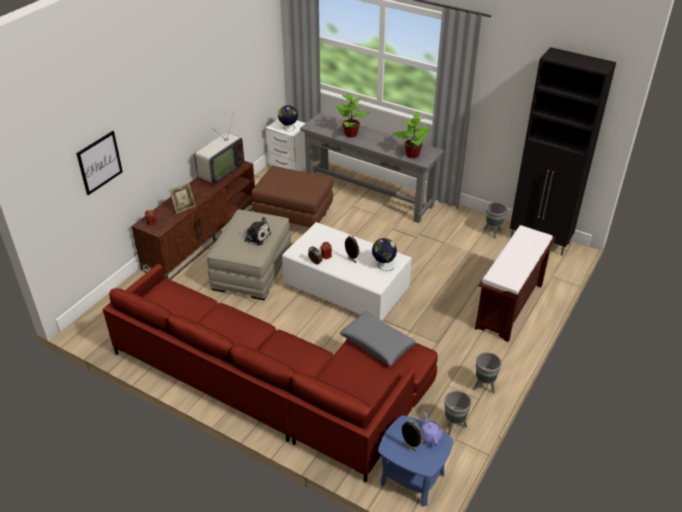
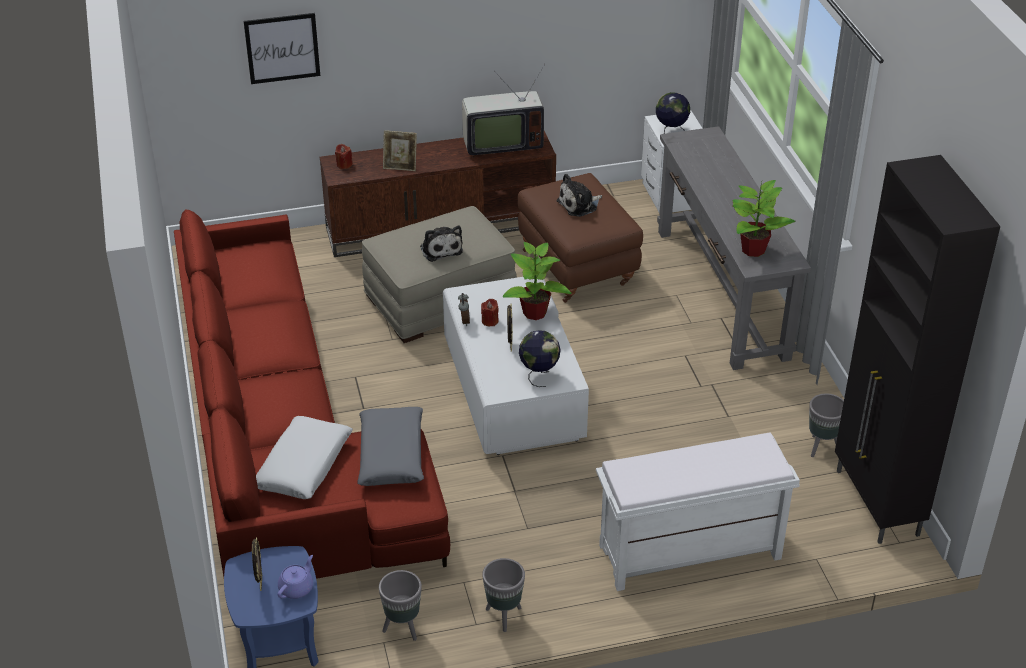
camera: 45 degrees right, 0 degrees up
(292, 181) = (579, 205): none -> plush toy
(346, 378) = (304, 466): none -> white pillow
(351, 134) = (713, 178): potted plant -> potted plant (534, 313)
(509, 307) = (688, 553): brown bench -> white bench

